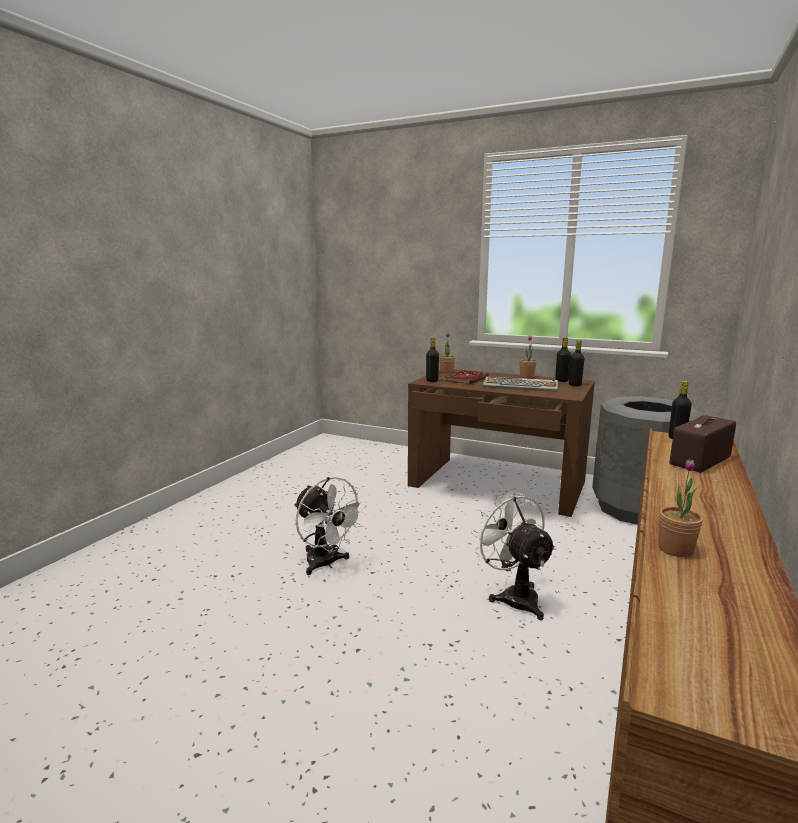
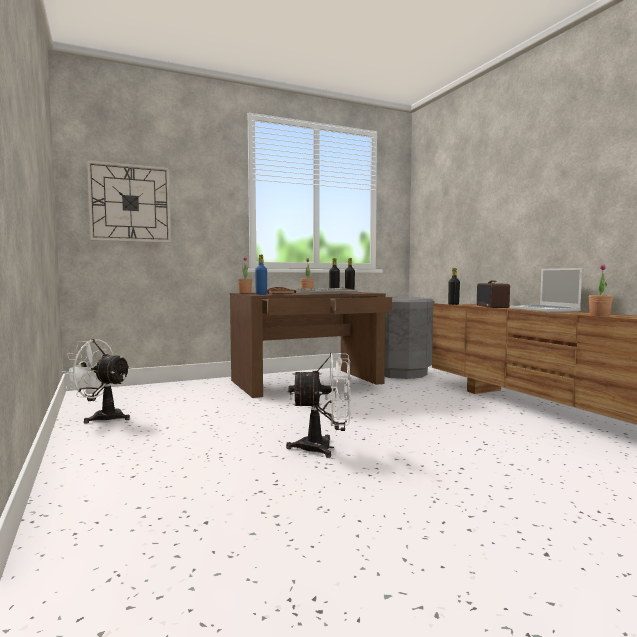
camera: 50 degrees left, 10 degrees down
(367, 273) = (130, 203): none -> wall clock
(432, 381) = (261, 294): black bottle -> blue bottle
(514, 596) = (452, 417): white fan -> white fan (102, 417)
(705, 500) = (545, 310): none -> laptop

